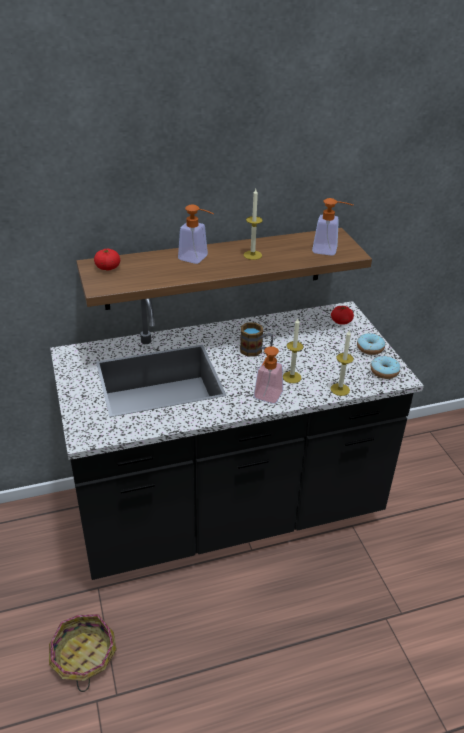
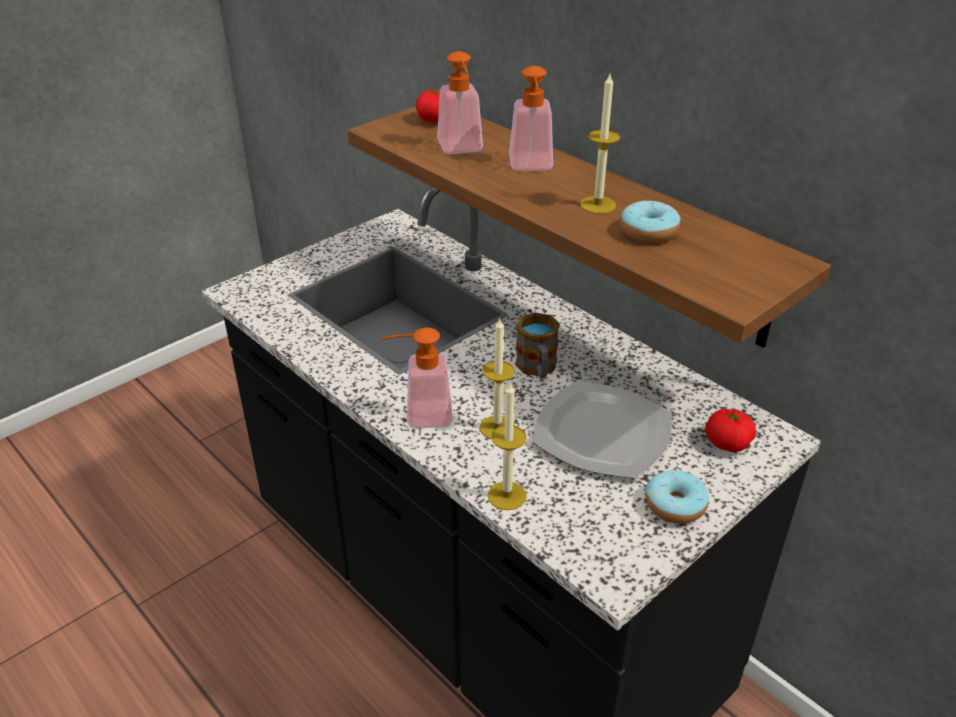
camera: 65 degrees right, 0 degrees up
(83, 656) = (179, 551): basket -> none
(316, 349) = (603, 434): none -> plate
(329, 251) = (710, 271): soap dispenser -> soap dispenser (461, 150)
(384, 372) = (613, 545): donut -> donut (648, 232)

